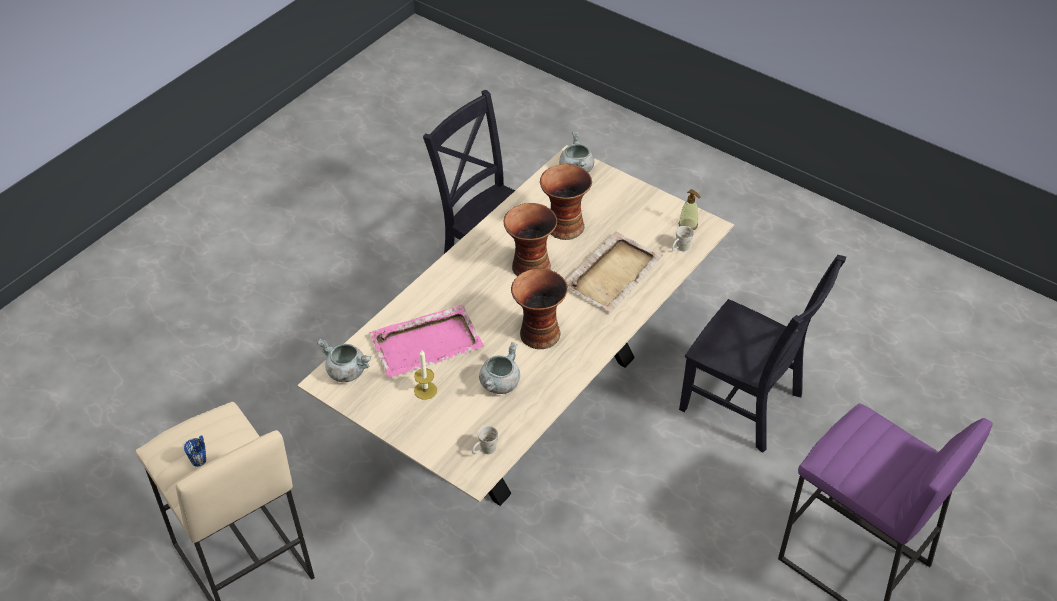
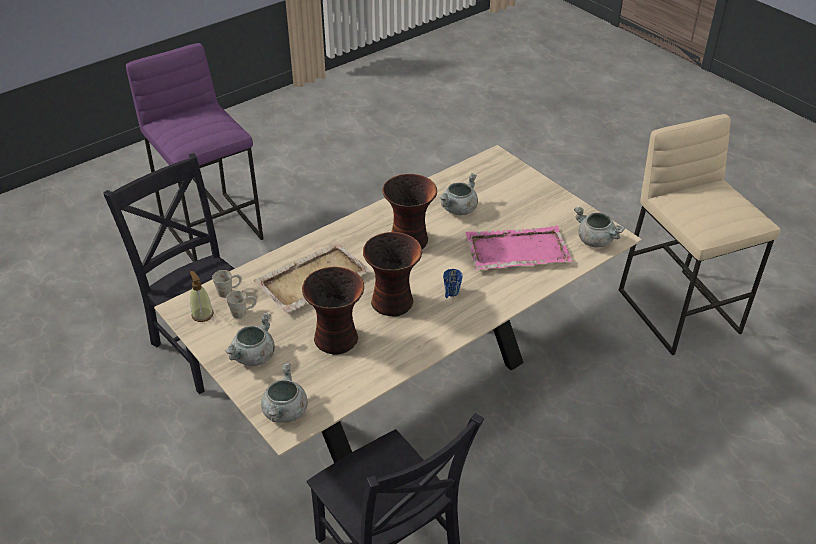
camera: 165 degrees left, 5 degrees down
(200, 456) = (720, 202): blue mug -> blue mug (450, 295)
(425, 390) = (525, 215): candle -> none
(484, 451) = (485, 169): white mug -> white mug (243, 312)
(623, 201) = (254, 357): none -> grey cooking pot

